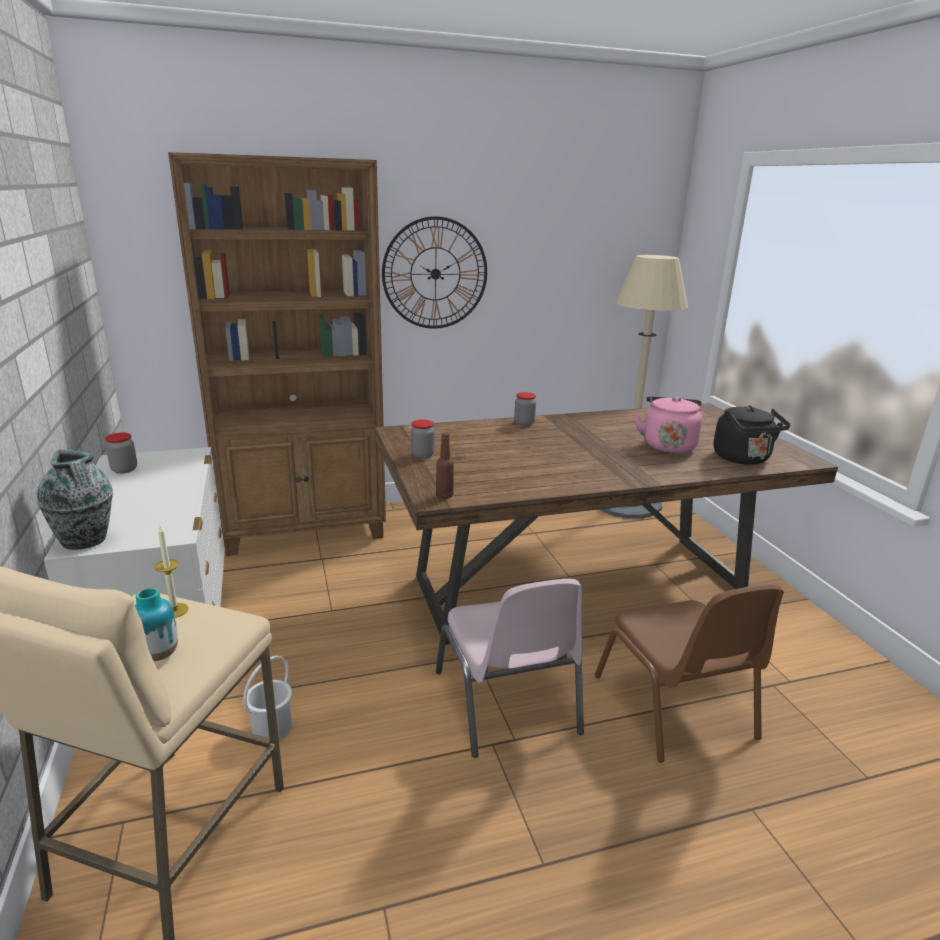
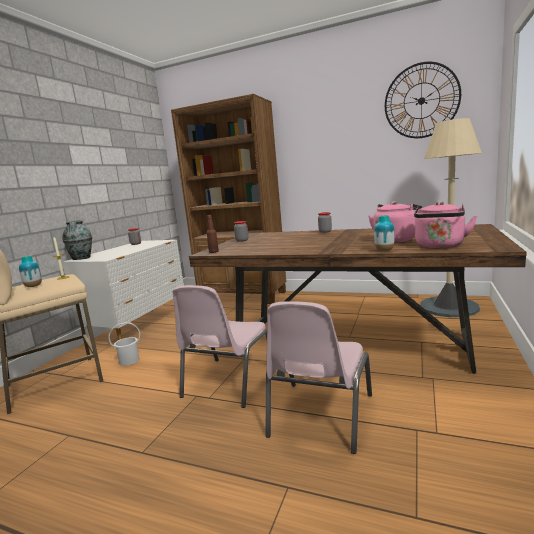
camera: 40 degrees right, 10 degrees down
(435, 274) = (314, 156): wall clock -> wall clock (421, 101)
(675, 707) = (319, 416): brown chair -> pink chair
(701, 473) = (384, 250): none -> vase
(743, 459) = (439, 246): black kettle -> pink kettle

